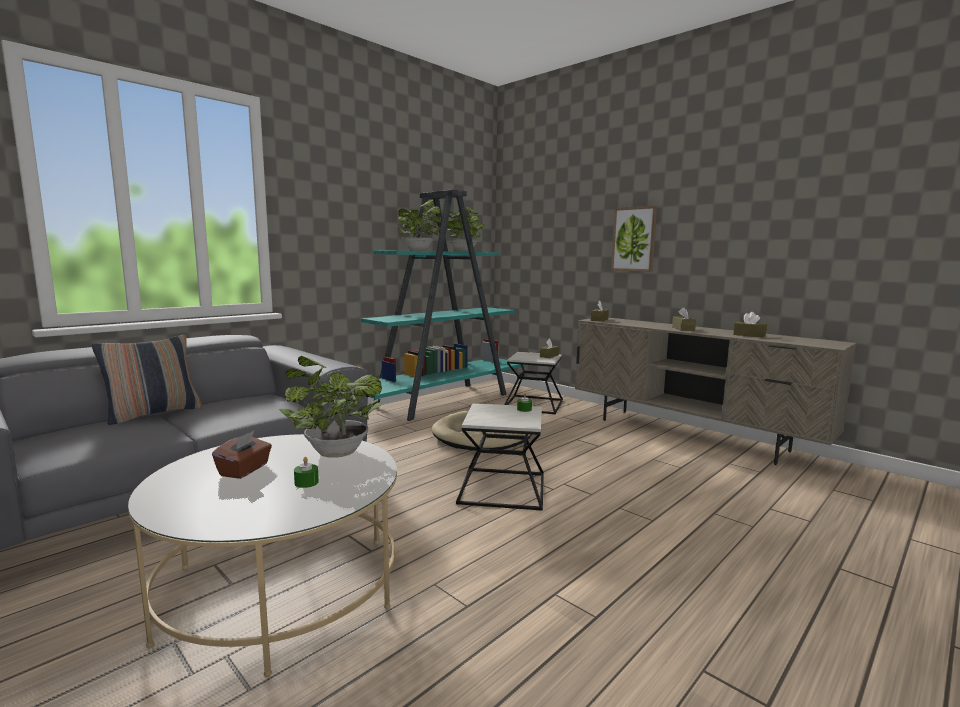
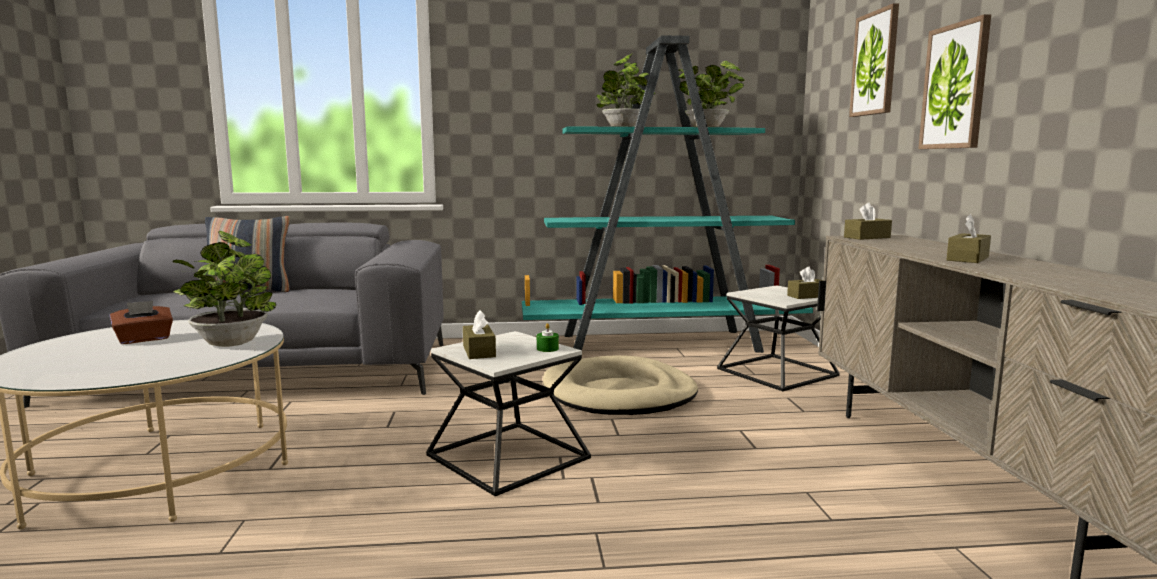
camera: 40 degrees right, 0 degrees up
(306, 482) = (139, 358): green candle -> none
(566, 219) = (875, 63): none -> picture
(749, 335) = (1078, 279): brown tissue box -> brown tissue box (479, 351)

